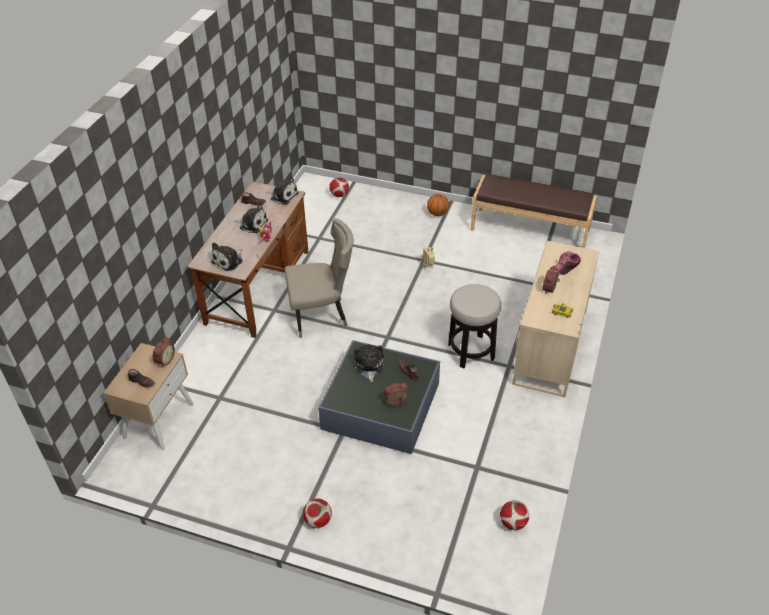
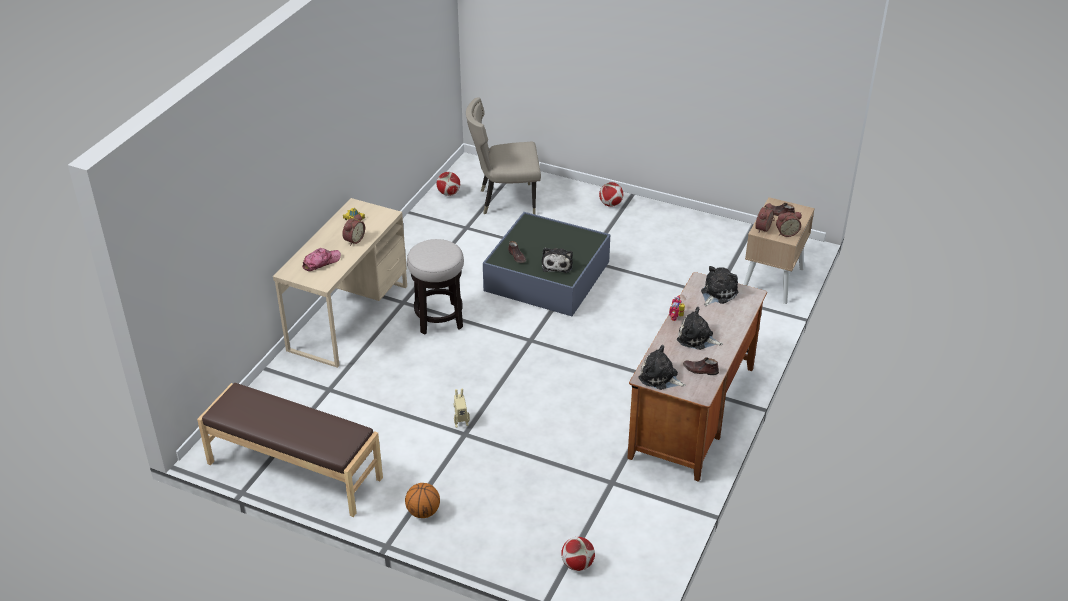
camera: 175 degrees left, 5 degrees down
(322, 315) = (606, 370): beige chair -> beige chair (505, 200)
(396, 402) = (534, 233): alarm clock -> alarm clock (786, 233)

